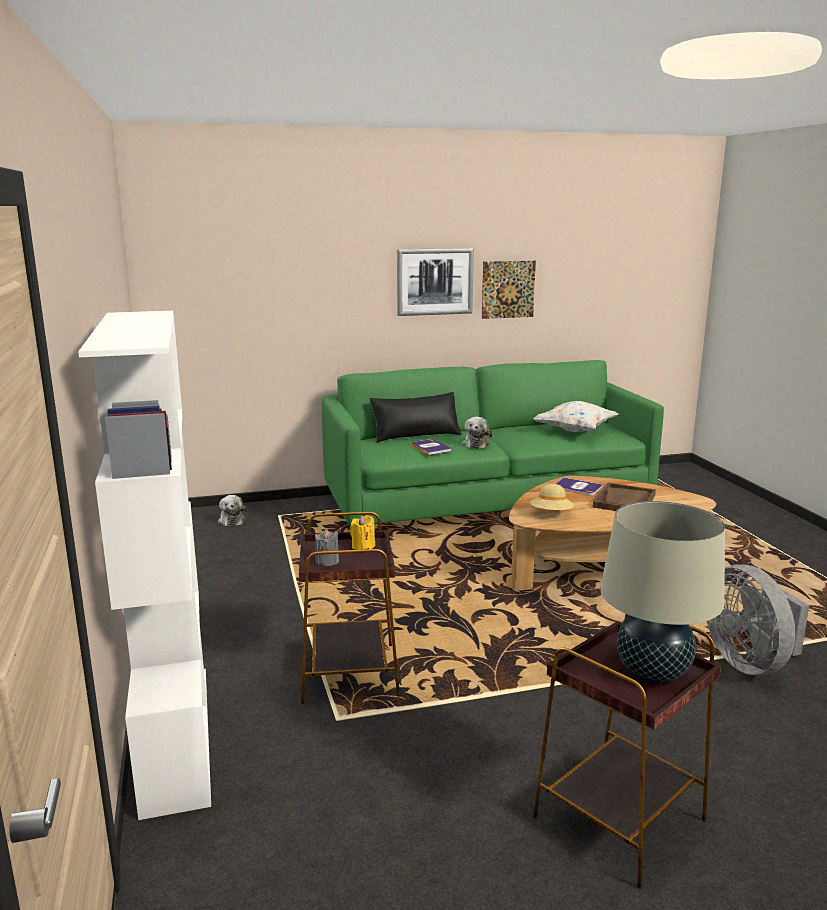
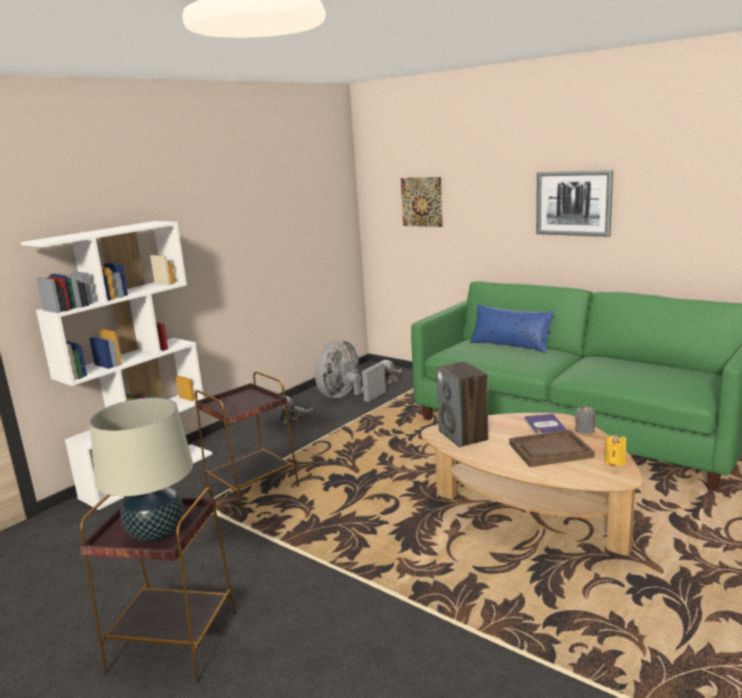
camera: 55 degrees right, 0 degrees up
(327, 561) = (227, 402): grey candle -> grey candle (585, 430)
(363, 546) = (261, 402): yellow candle -> yellow candle (615, 462)
(416, 435) = (510, 345): black pillow -> blue pillow
(430, 448) = (490, 356): book -> none
(476, 444) = (534, 363): plush toy -> plush toy (294, 418)
(508, 289) = (652, 214): picture -> picture (421, 202)
(551, 514) = (463, 436): beige hat -> speaker
(575, 431) = (654, 377): white pillow -> none
(749, 662) = (469, 643): grey fan -> grey fan (347, 397)

